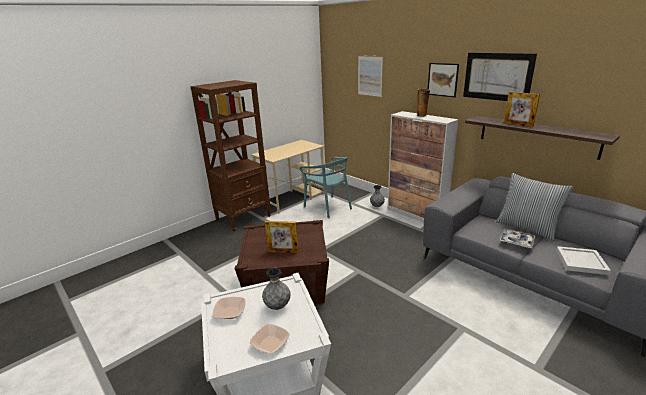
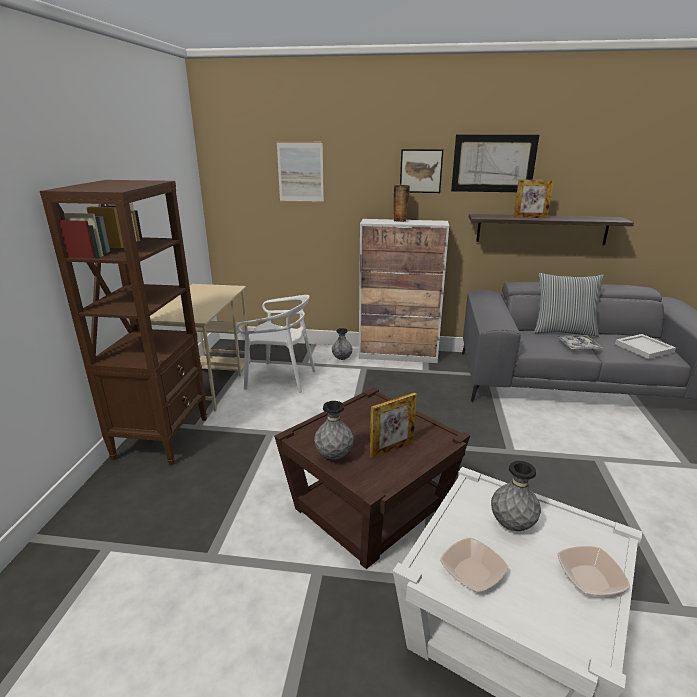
camera: 40 degrees left, 0 degrees up
(254, 243) = (334, 456): none -> grey vase
(328, 207) = (280, 378): turquoise chair -> white chair

